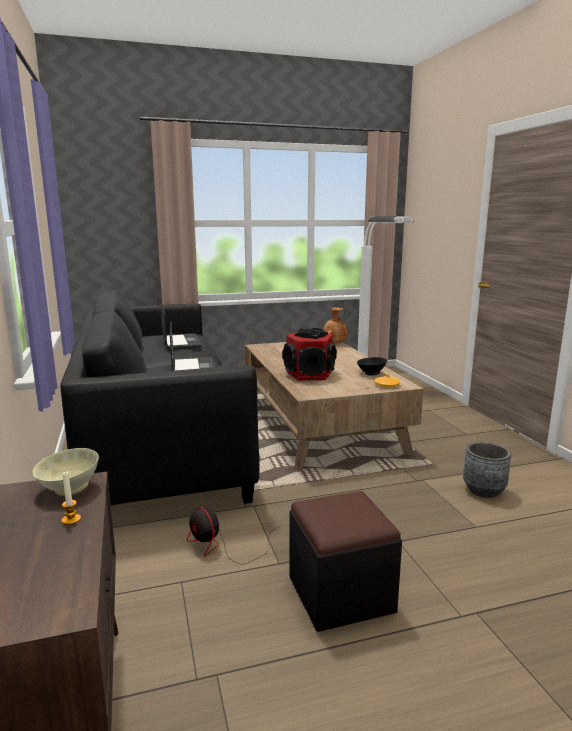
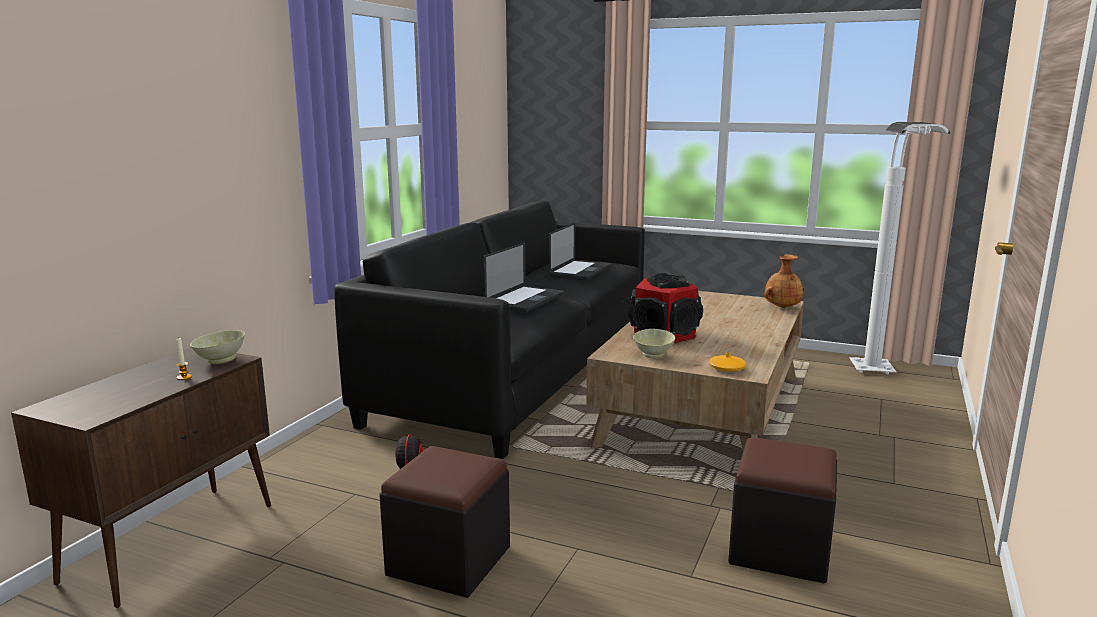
camera: 40 degrees right, 0 degrees up
(332, 388) = (652, 355): none -> beige bowl
(371, 373) = (741, 351): black bowl -> none
(484, 490) = (780, 549): grey planter -> black ottoman

